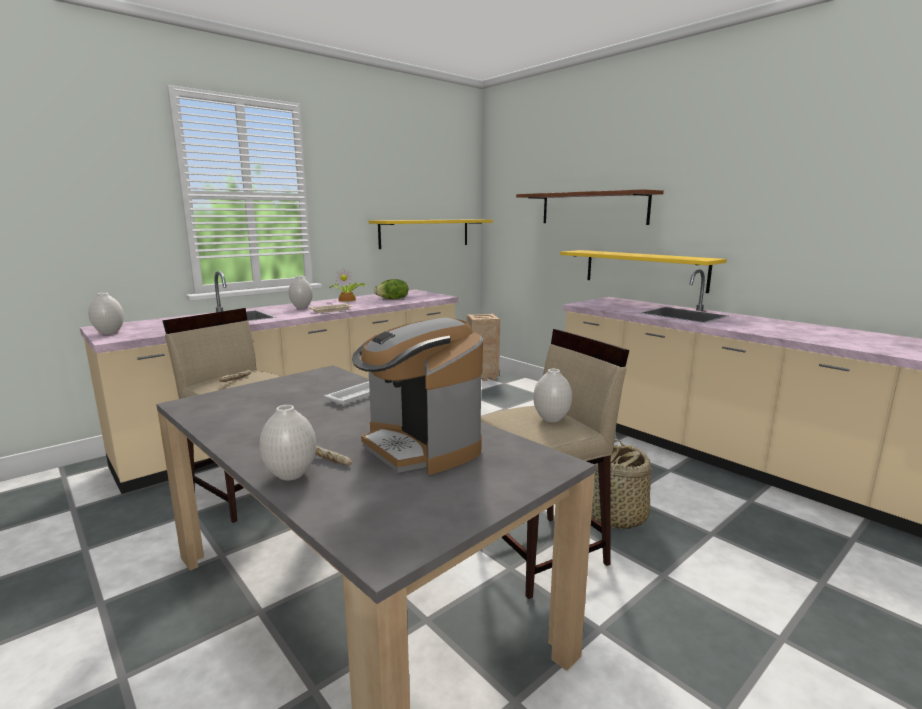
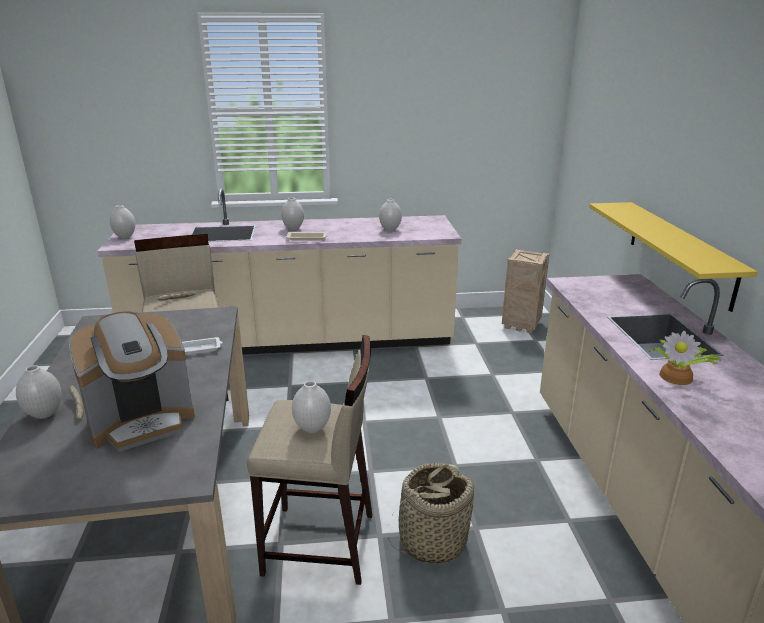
camera: 35 degrees right, 10 degrees up
(348, 299) = (350, 223): potted plant -> potted plant (677, 376)
(393, 299) = (390, 230): lettuce -> white vase
(420, 447) = (142, 421): coffee machine -> coffee machine turned 120 degrees counterclockwise
(425, 233) = (475, 148): yellow shelf -> none
(593, 208) = (649, 150): brown shelf -> none

